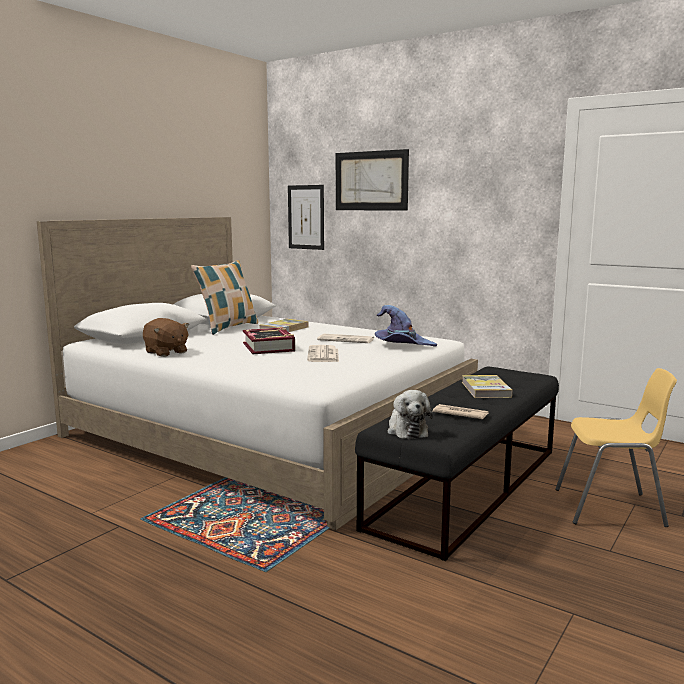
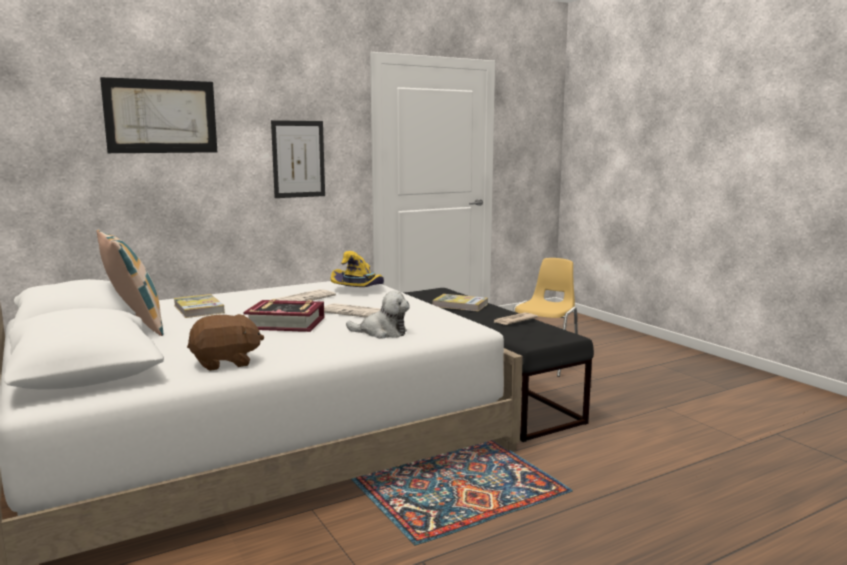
camera: 65 degrees left, 0 degrees up
(306, 217) = (50, 164): picture -> picture (298, 159)
(402, 345) = (359, 289): purple hat -> yellow hat
(406, 430) = (538, 338): plush toy -> plush toy (382, 333)

